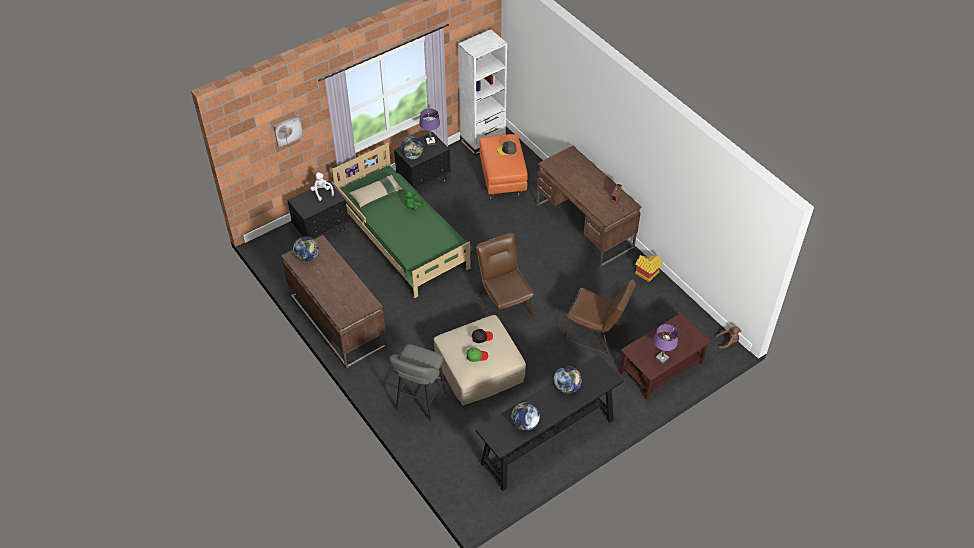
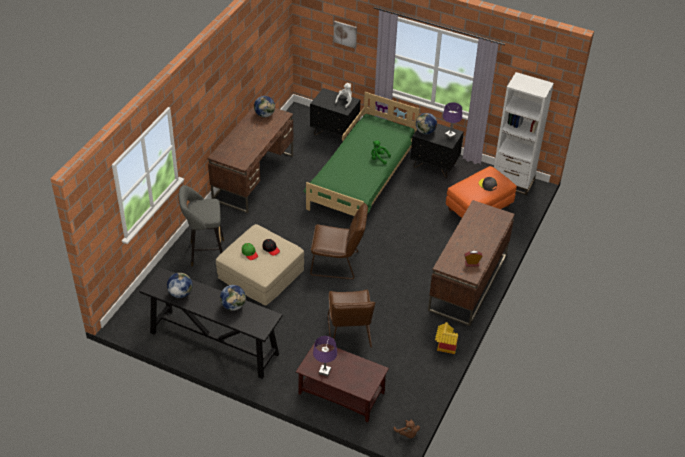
camera: 60 degrees right, 5 degrees down
(376, 194) = (374, 134): beige pillow -> none
(504, 304) = (338, 264): brown chair -> brown chair turned 60 degrees clockwise

